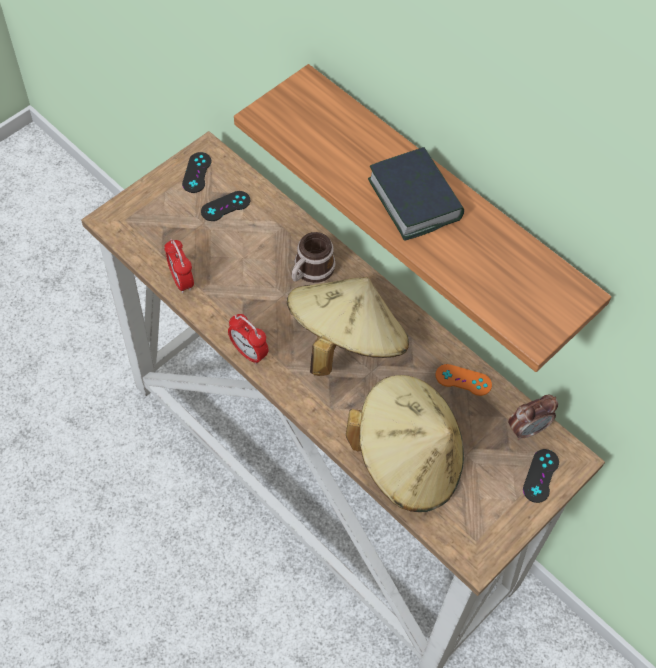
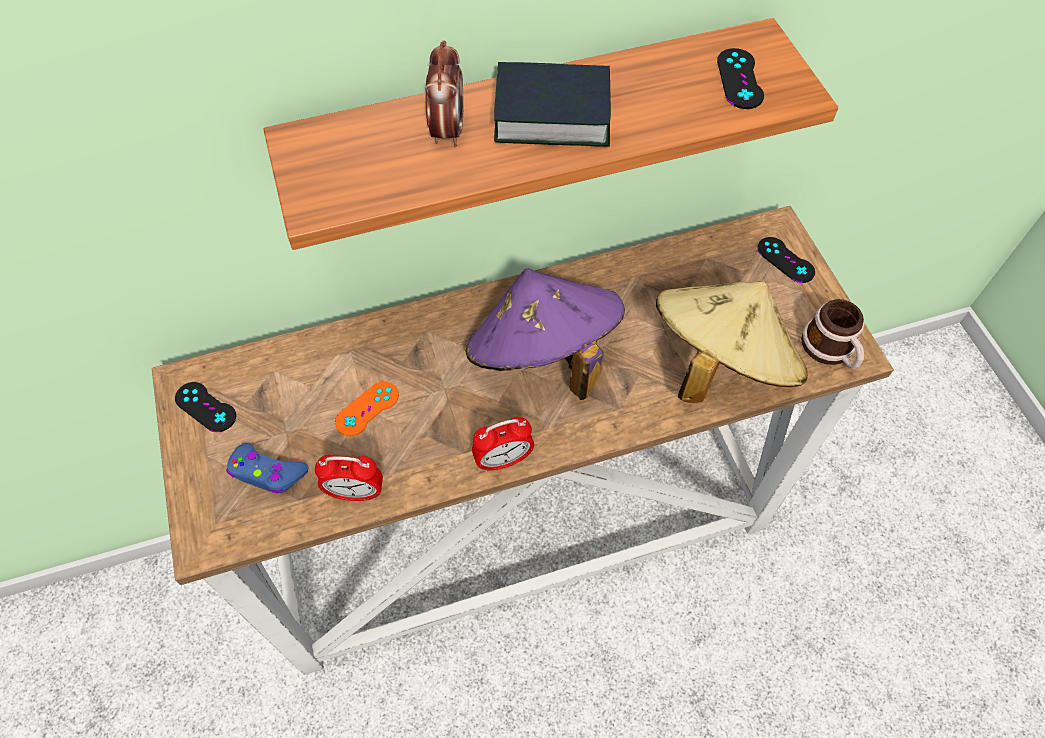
camera: 60 degrees left, 0 degrees up
(170, 228) = (267, 473): none -> blue game controller
(225, 206) = (279, 396): black game controller -> black game controller (739, 79)
(310, 271) = (430, 349): mug -> mug (831, 351)
(345, 342) = (543, 356): beige hat -> purple hat
(463, 380) = (647, 272): orange game controller -> orange game controller (367, 408)
(527, 429) = (729, 246): alarm clock -> alarm clock (447, 131)

